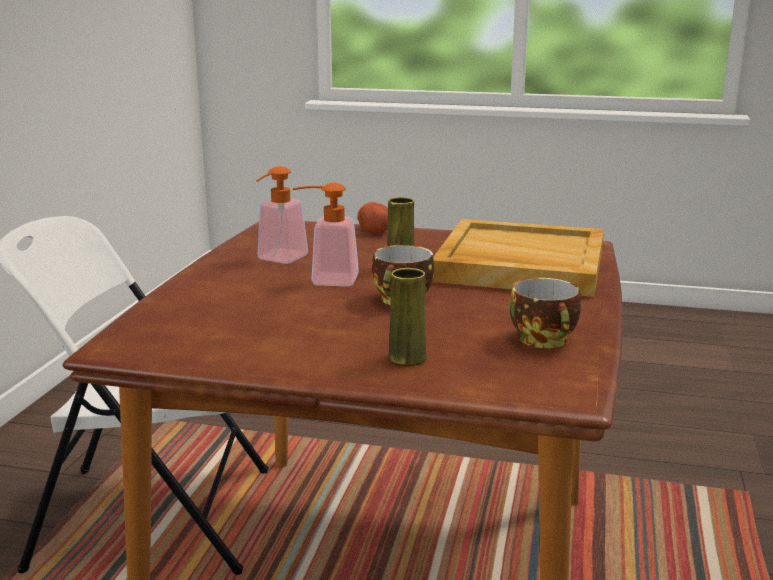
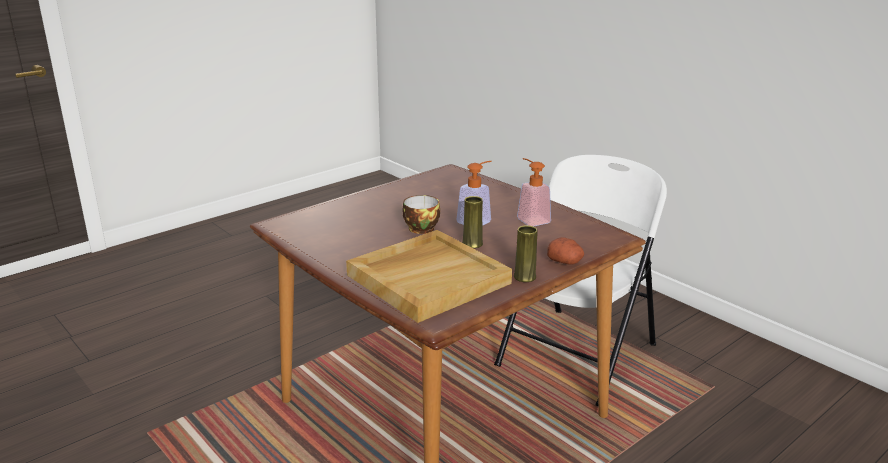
camera: 125 degrees right, 5 degrees up
(407, 358) = (355, 209): yellow vase -> yellow vase (524, 277)
(546, 340) = (322, 239): cup -> none

